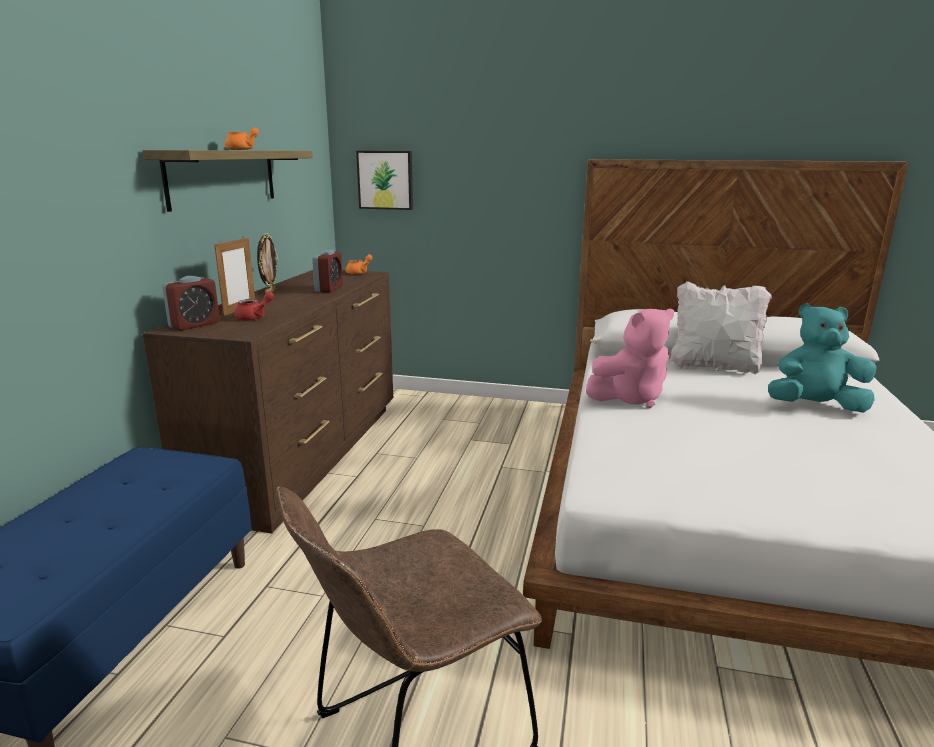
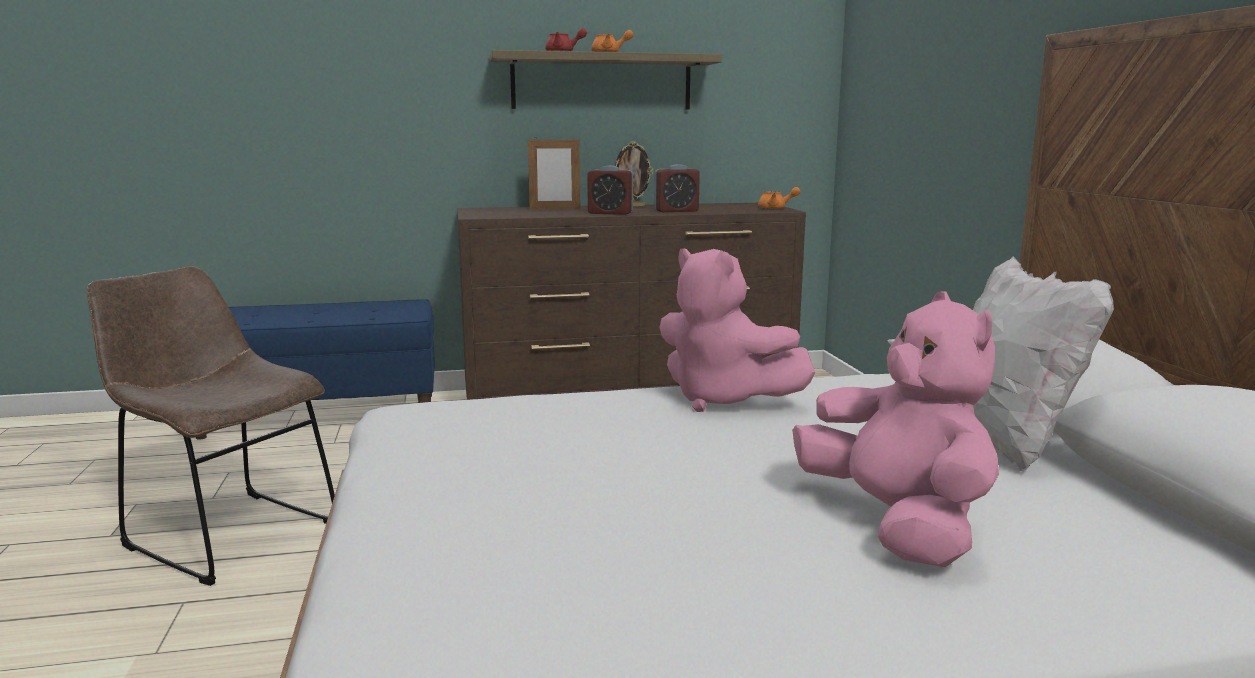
camera: 65 degrees right, 5 degrees down
(194, 325) = (491, 209): alarm clock -> alarm clock (610, 213)
(255, 317) = (534, 212): red teapot -> red teapot (563, 52)
(386, 180) = (873, 93): picture -> none
(814, 407) = (896, 524): turquoise plush toy -> pink plush toy

